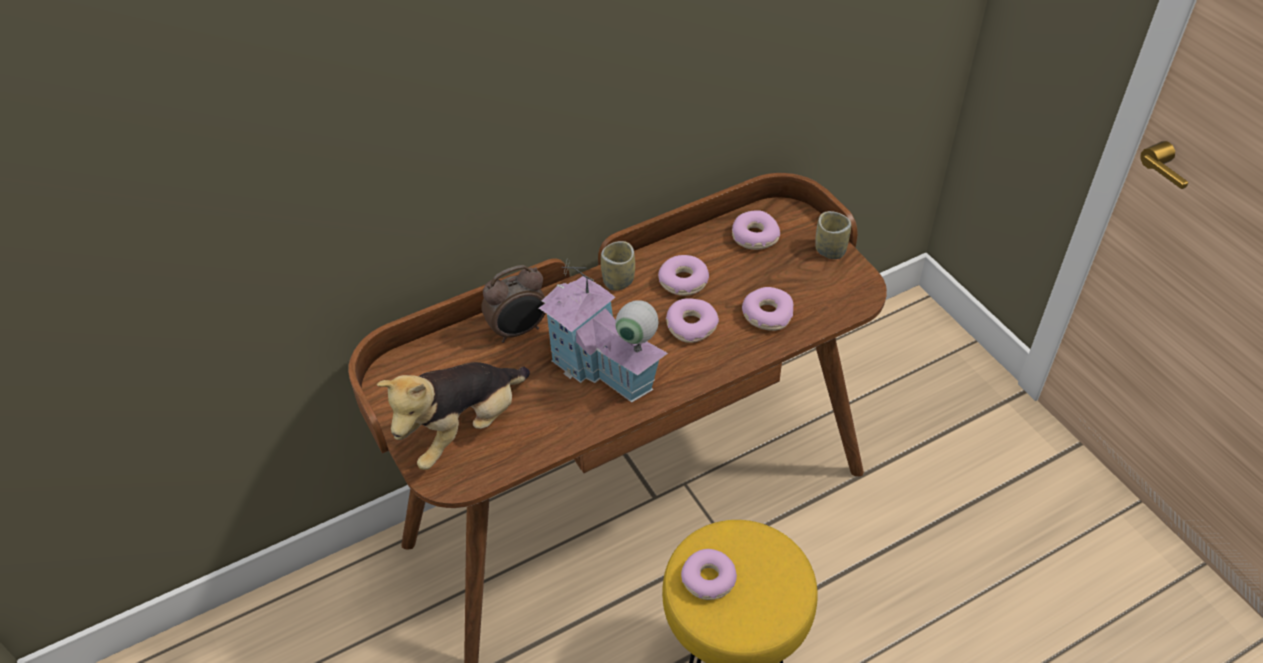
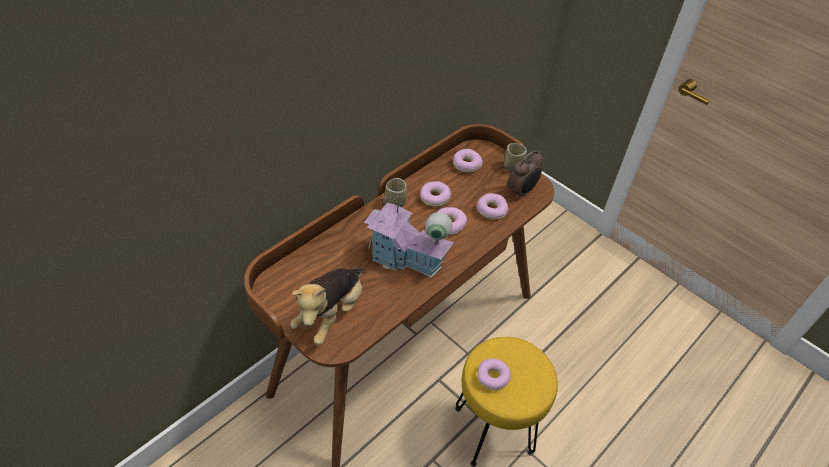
camera: 20 degrees left, 0 degrees up
(518, 331) = (344, 244): alarm clock -> alarm clock (521, 192)

